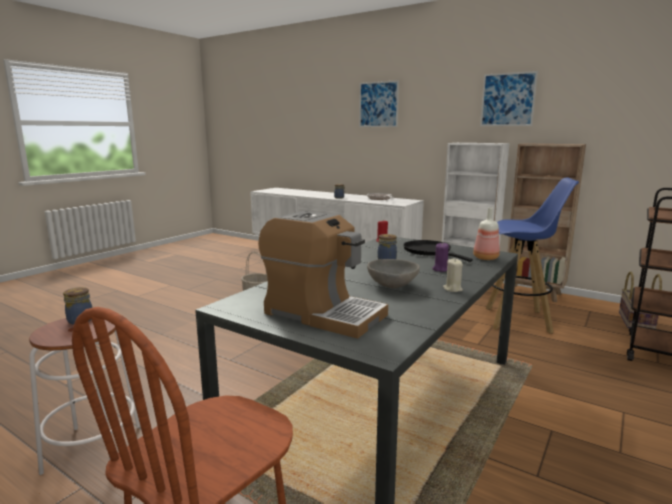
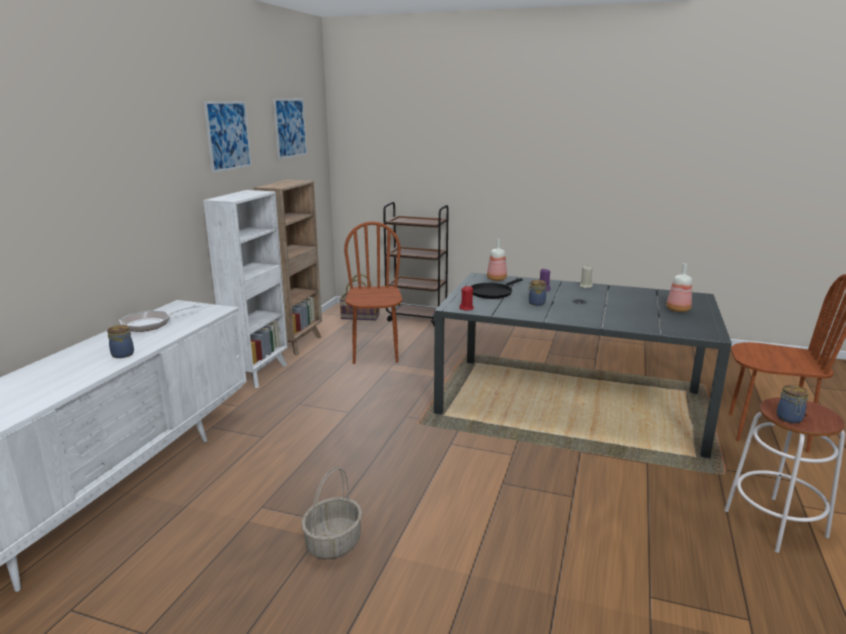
camera: 105 degrees left, 5 degrees up
(323, 314) = (677, 310): coffee machine -> bottle
(378, 104) = (71, 151): picture -> picture (290, 128)
(392, 285) = (600, 298): grey bowl -> none
(519, 320) = (375, 353): blue stool -> brown chair

